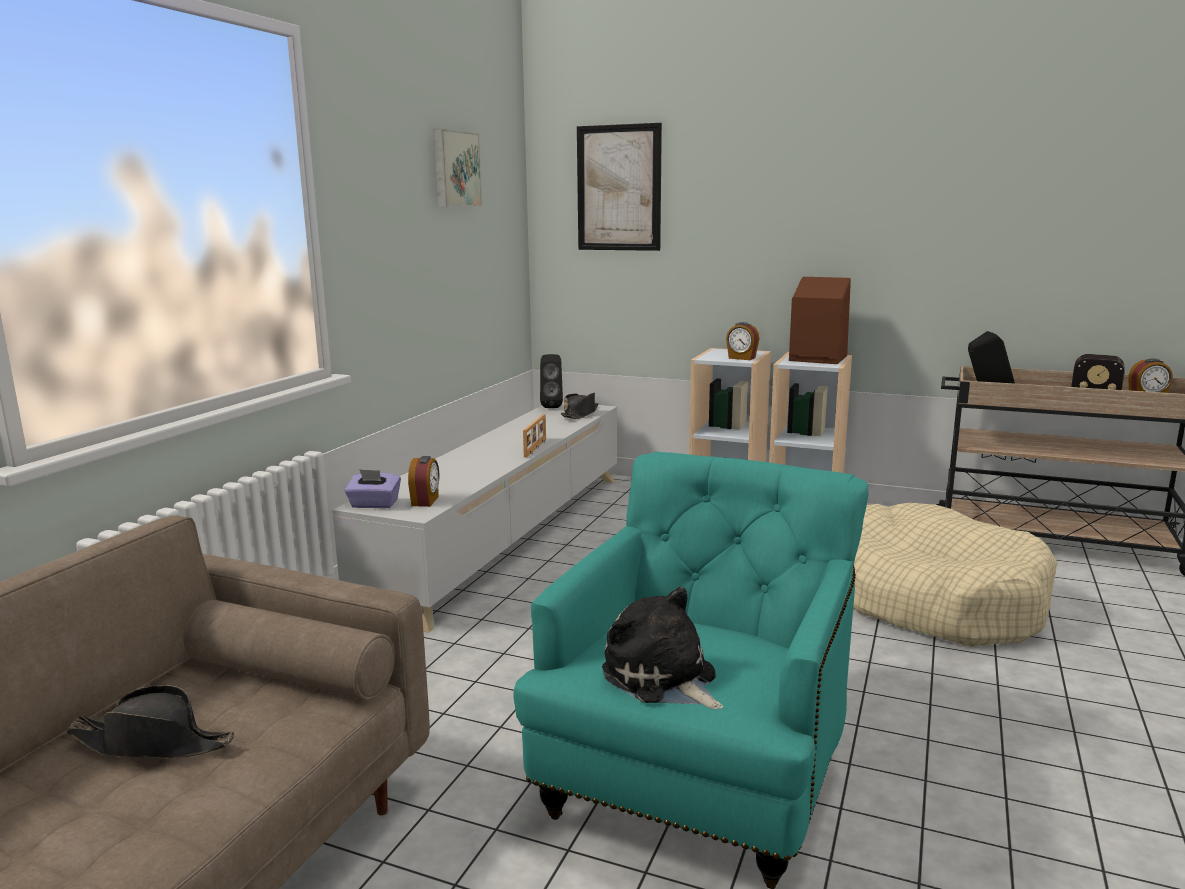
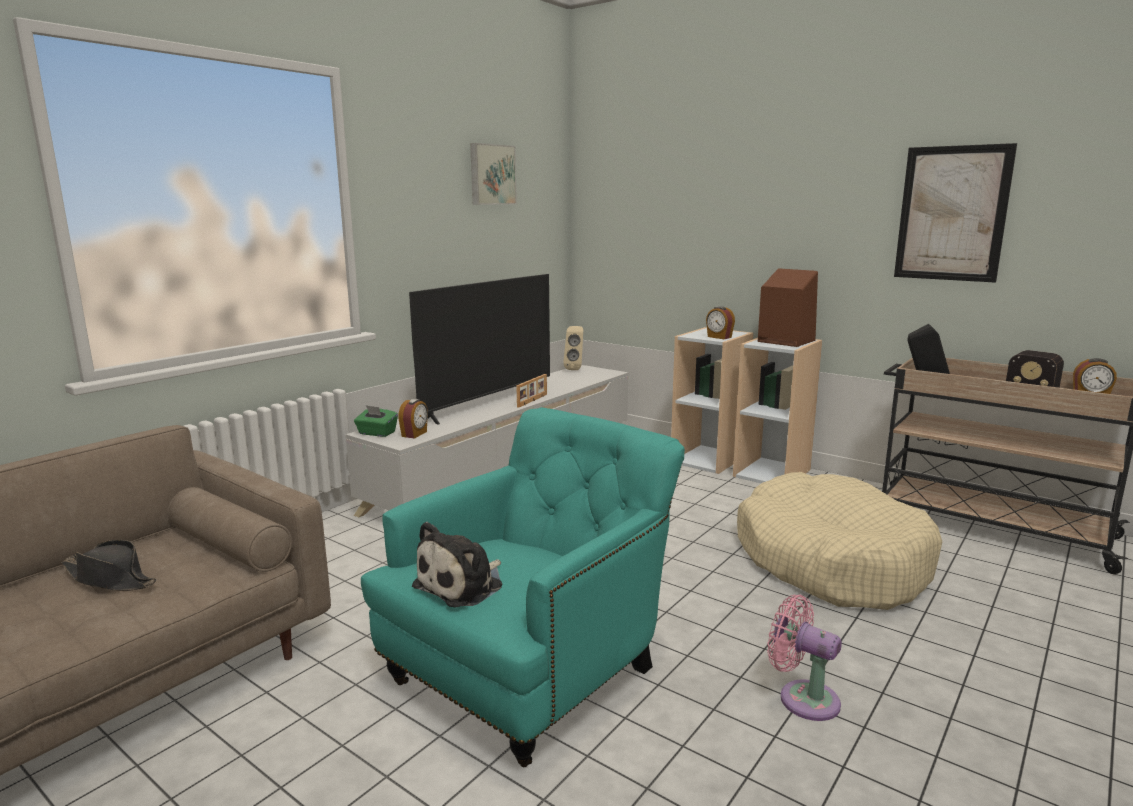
camera: 15 degrees right, 0 degrees up
(374, 504) = (376, 433): purple tissue box -> green tissue box
(484, 456) = (488, 403): none -> television
(551, 407) = (575, 369): black speaker -> beige speaker
(580, 414) = (592, 376): black hat -> none
(619, 188) = (637, 190): picture -> picture (952, 214)
(662, 678) = (463, 585): plush toy -> plush toy turned 120 degrees counterclockwise
(1004, 751) = (803, 698): none -> pink fan

